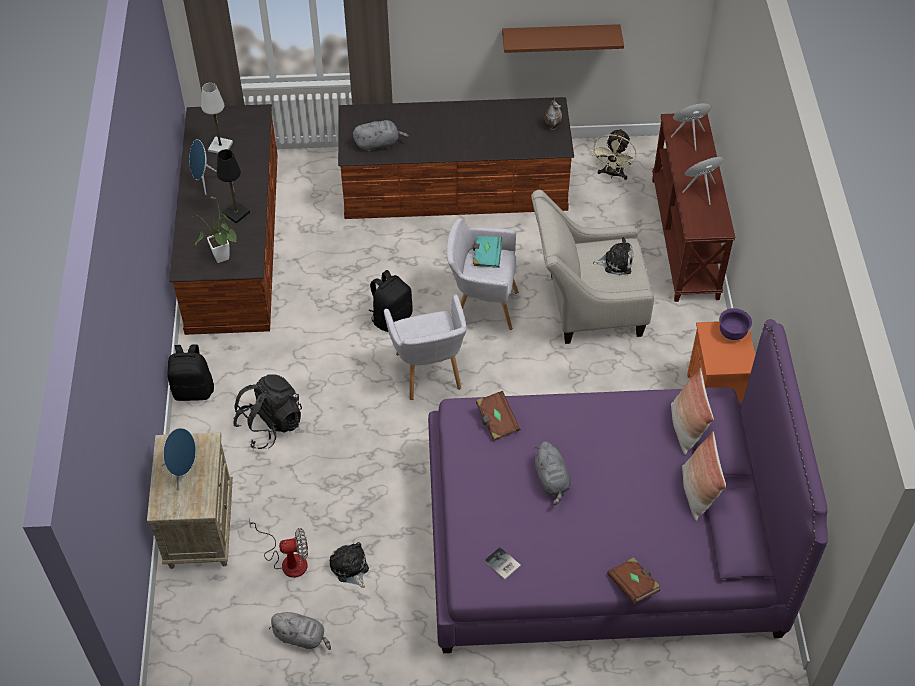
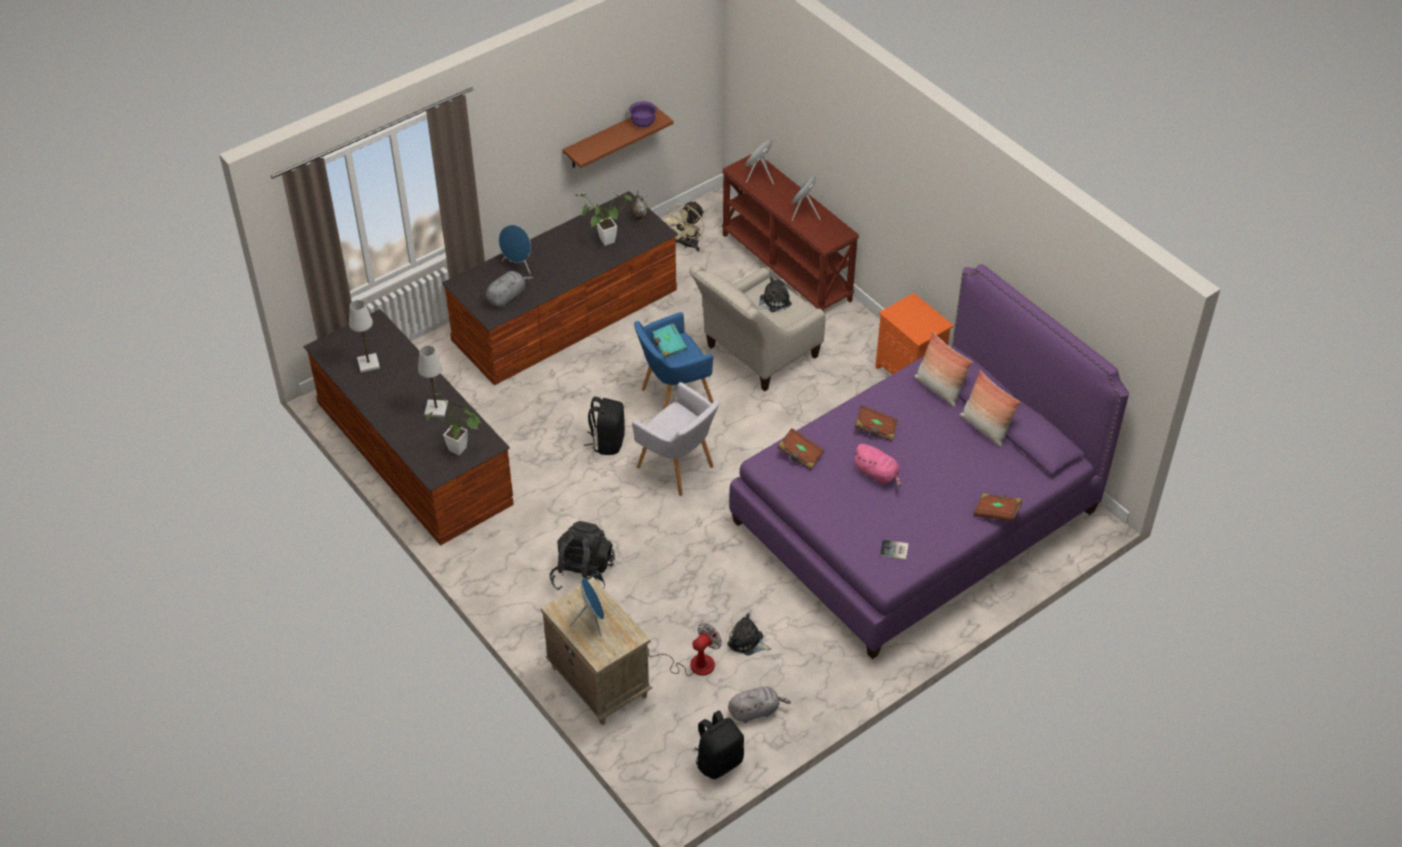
camera: 35 degrees left, 5 degrees down
(193, 390) = (491, 583): black backpack -> black backpack (719, 761)
(204, 182) = (382, 398): blue speaker -> blue speaker (518, 265)
(236, 213) = (436, 409): black table lamp -> white table lamp
(482, 306) = (673, 396): grey armchair -> blue armchair
(502, 133) = (604, 242): none -> potted plant
(552, 480) = (877, 474): grey plush toy -> pink plush toy
(589, 435) = (875, 429): none -> brown book
(612, 174) = (687, 245): beige fan -> beige fan turned 45 degrees clockwise
(732, 333) = (911, 307): purple bowl -> purple bowl (643, 123)

